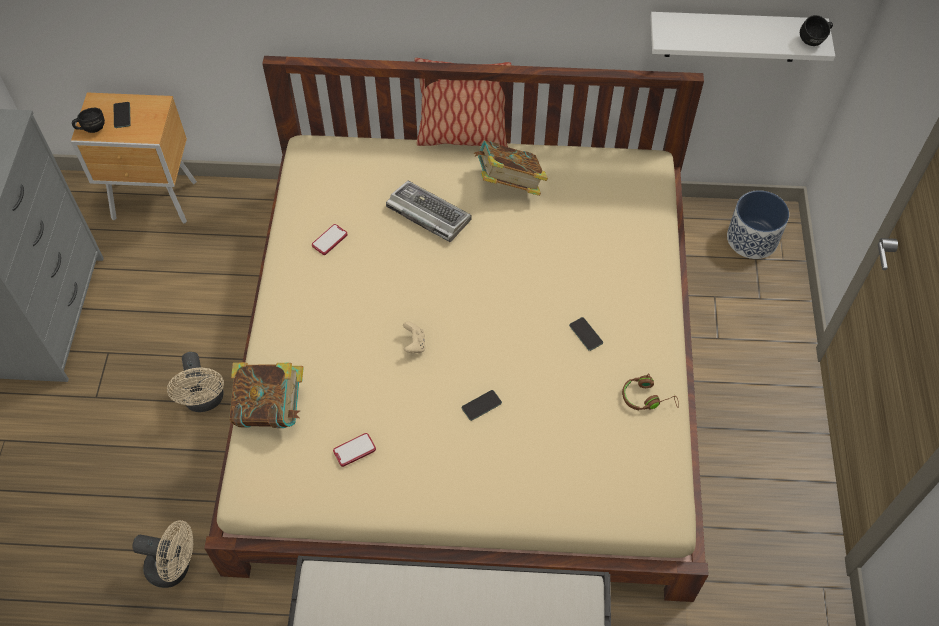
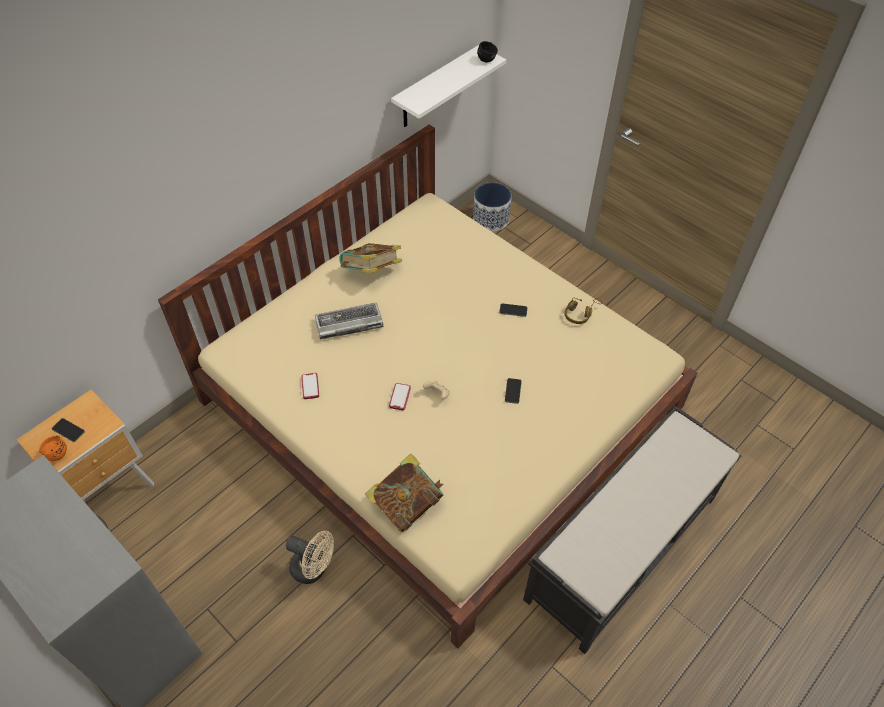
camera: 50 degrees left, 5 degrees down
(91, 128) = (54, 457): black mug -> orange mug
(175, 568) = (426, 675): beige fan -> none
(354, 450) = (484, 476): phone -> phone (400, 397)
(462, 138) = (310, 270): pillow -> none

